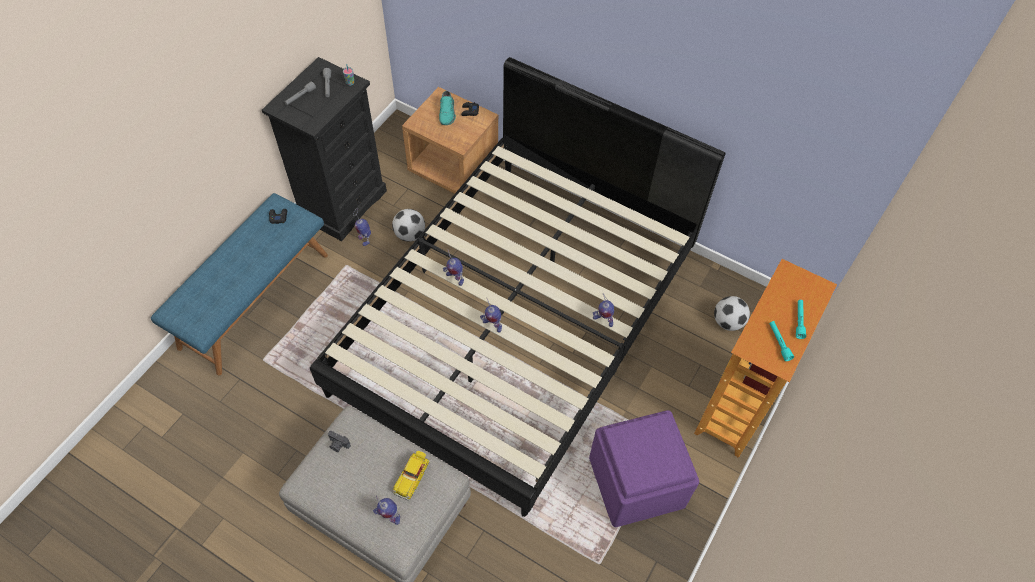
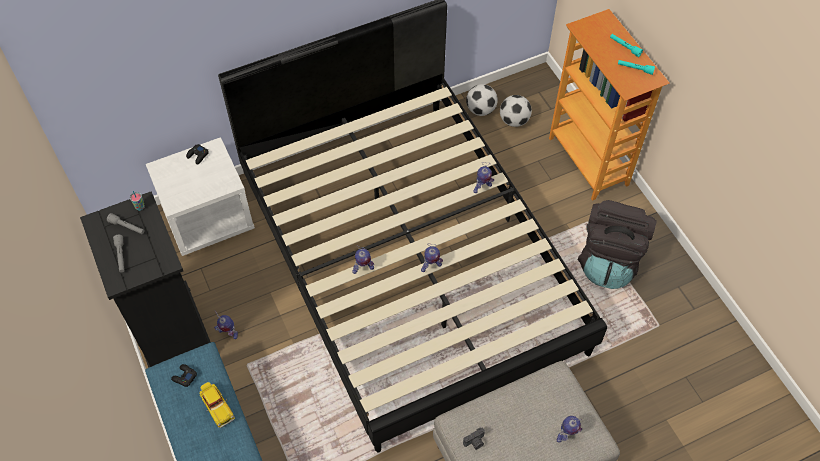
camera: 55 degrees left, 0 degrees up
(410, 234) = (255, 294): football -> football (480, 110)
(412, 477) = (541, 399): toy car -> toy car (217, 406)
(447, 113) = (184, 173): turquoise shoe -> none
(454, 168) = (209, 219): brown nightstand -> white nightstand
(637, 482) = (609, 261): purple ottoman -> black backpack

